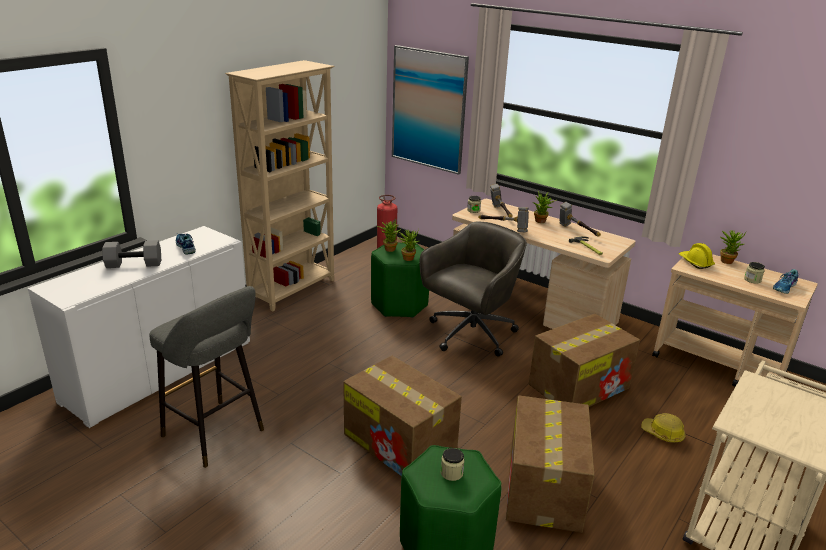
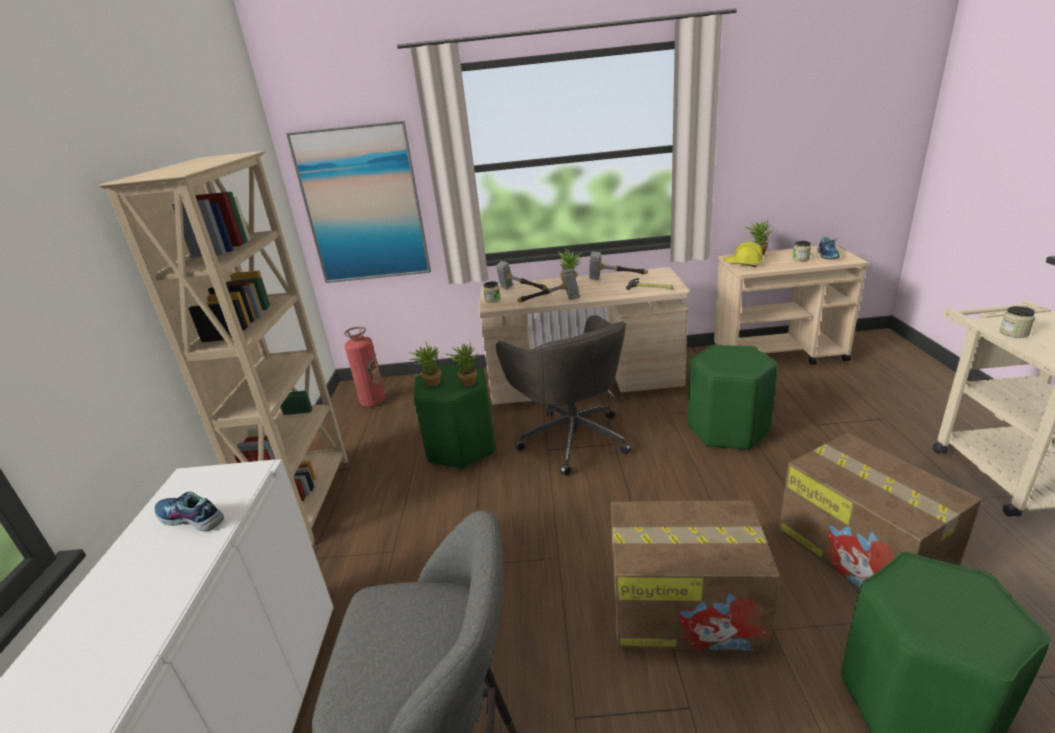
camera: 35 degrees left, 0 degrees up
(134, 264) = (117, 609): grey dumbbell -> none
(451, 473) = (947, 603): jar -> jar (1014, 333)
(470, 334) = (572, 438): grey office chair -> grey office chair turned 150 degrees clockwise
(579, 386) = (727, 429): cardboard box -> green stool
(662, 433) = (841, 432): hard hat -> none

